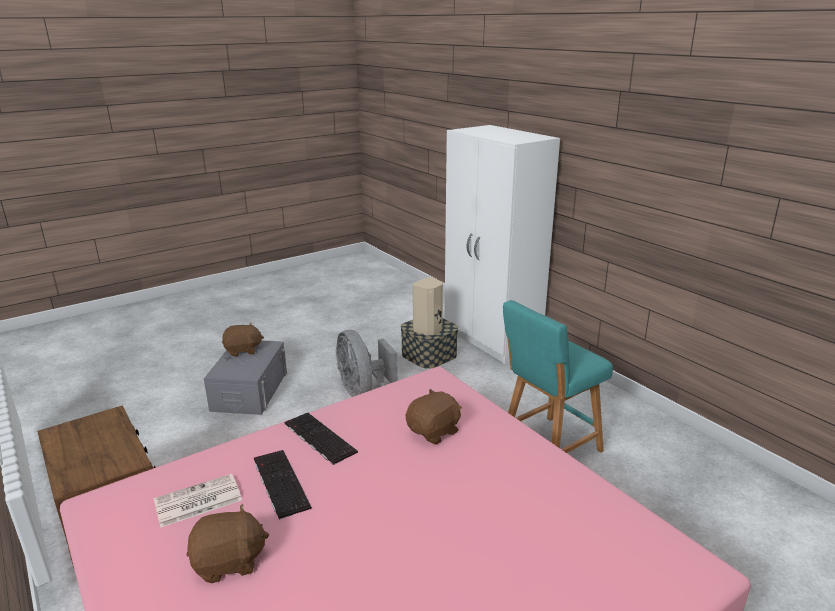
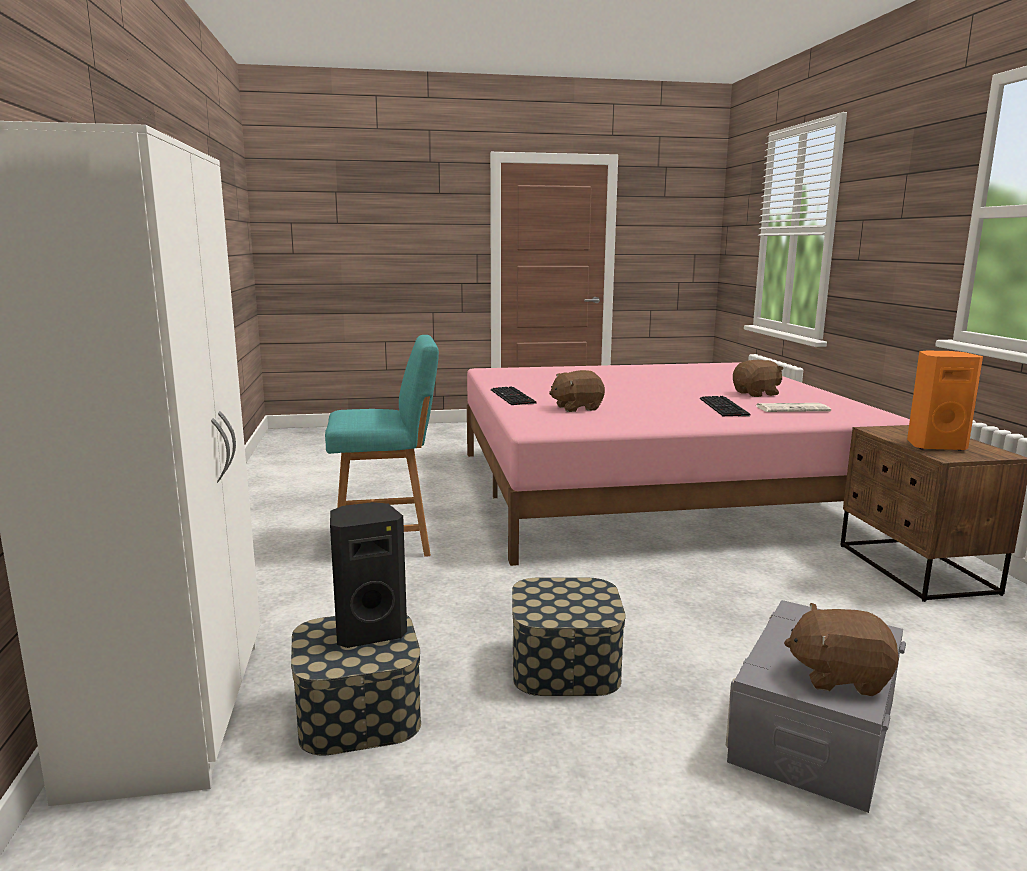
camera: 155 degrees left, 10 degrees down
(102, 435) = (934, 446): none -> orange speaker
(229, 562) = (757, 394): brown plush toy -> brown plush toy turned 150 degrees clockwise
(318, 438) = (687, 417): keyboard -> keyboard (514, 397)
(363, 391) = (565, 665): grey fan -> storage box
(428, 330) = (369, 631): beige speaker -> black speaker

